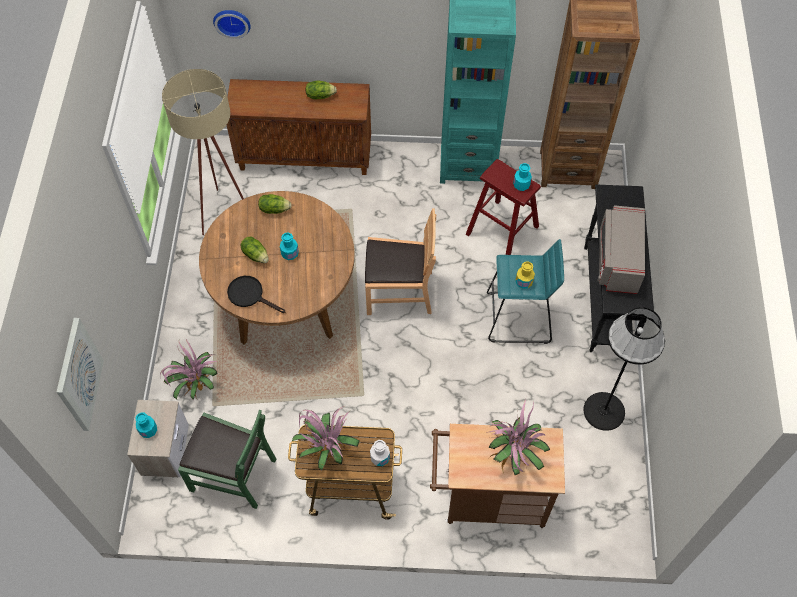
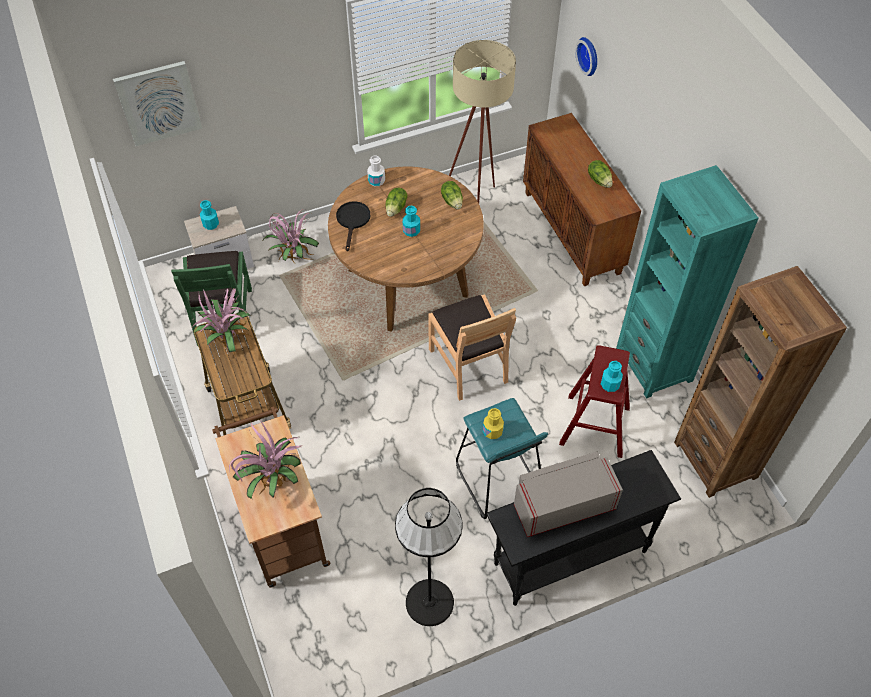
camera: 65 degrees right, 5 degrees down
(380, 458) = (237, 383): white bottle -> white bottle (376, 181)

